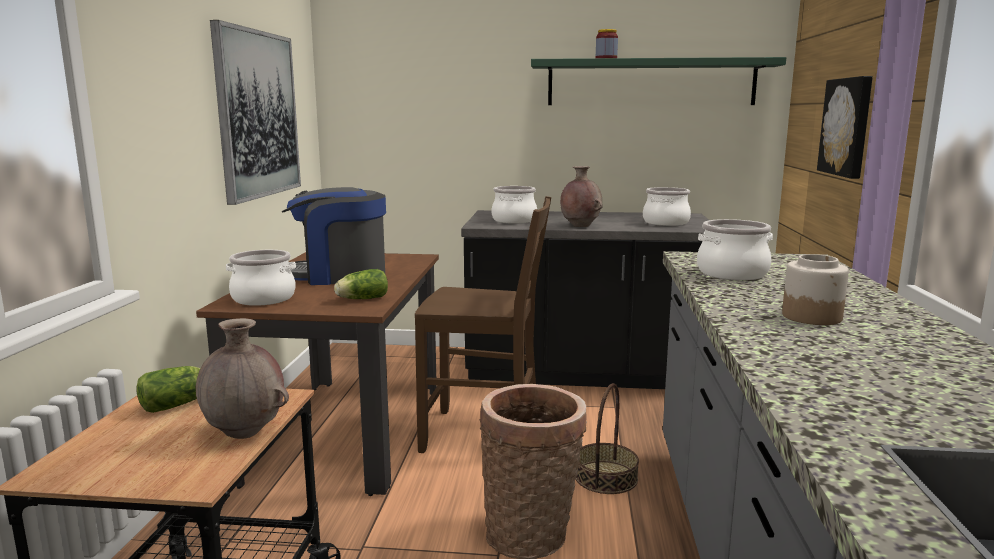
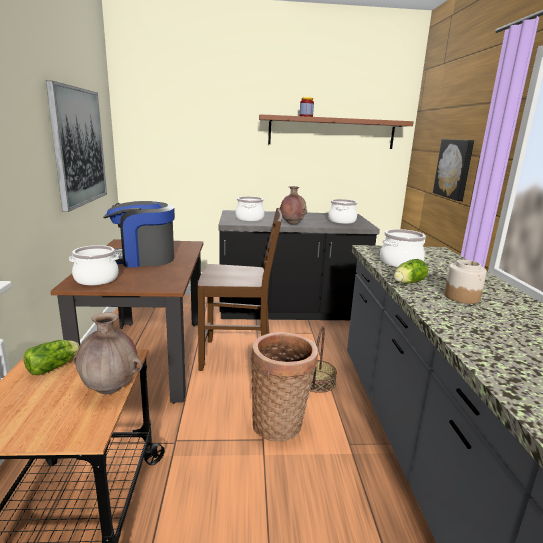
camera: 10 degrees left, 5 degrees up
(361, 299) = (164, 278): lettuce -> lettuce (407, 283)
(650, 83) = (331, 132): green shelf -> brown shelf

